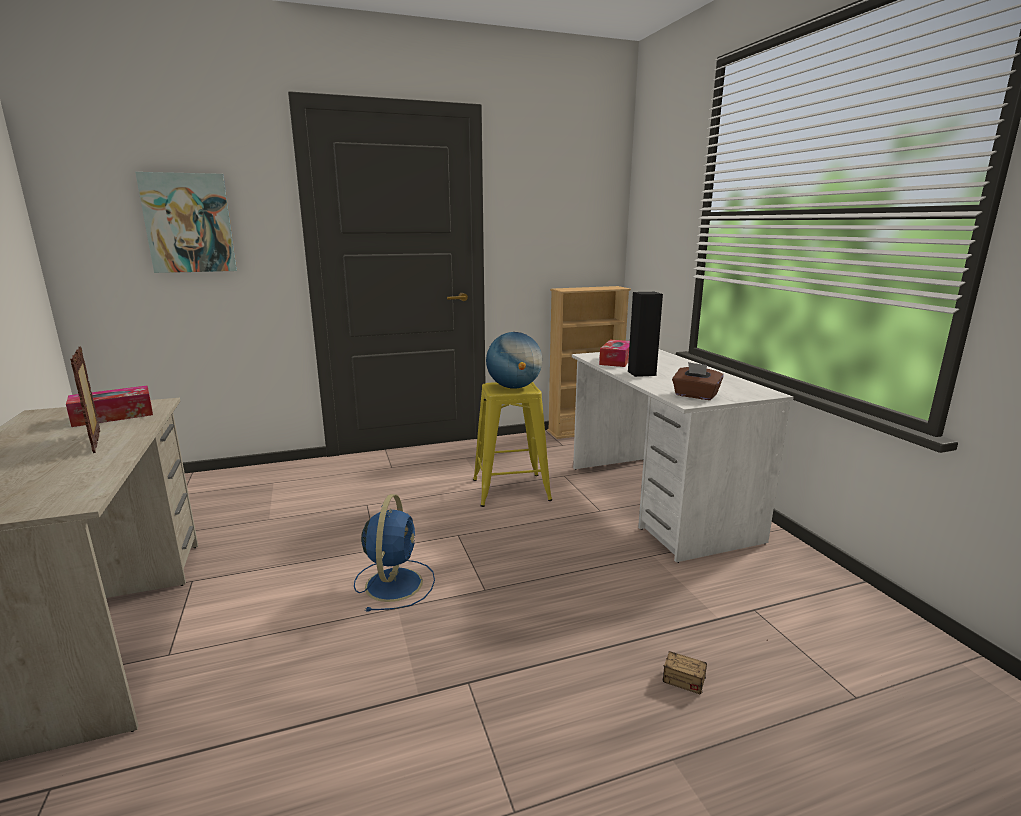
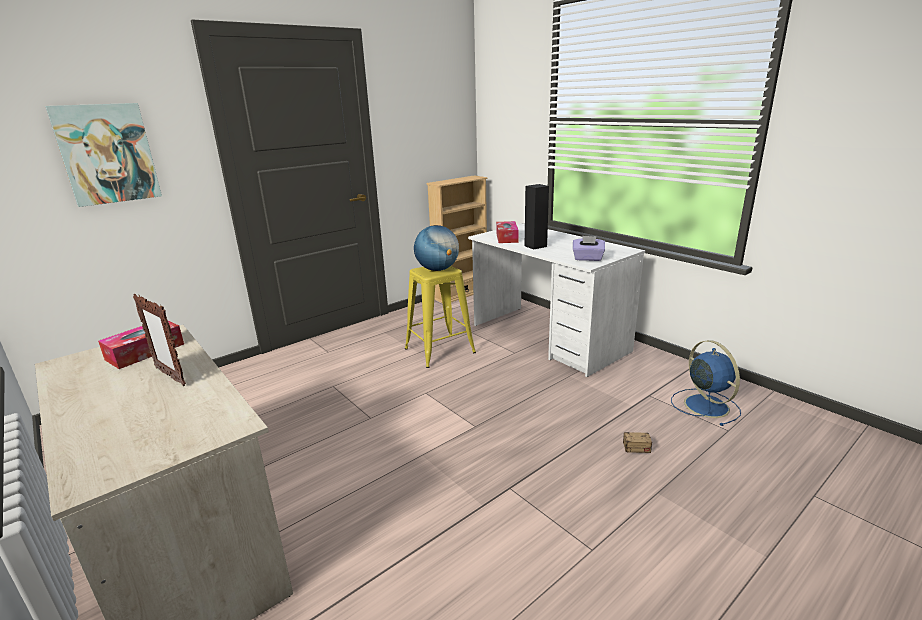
camera: 20 degrees left, 5 degrees up
(394, 583) = (405, 438): blue fan -> blue fan (704, 405)
(695, 395) = (587, 258): brown tissue box -> purple tissue box

